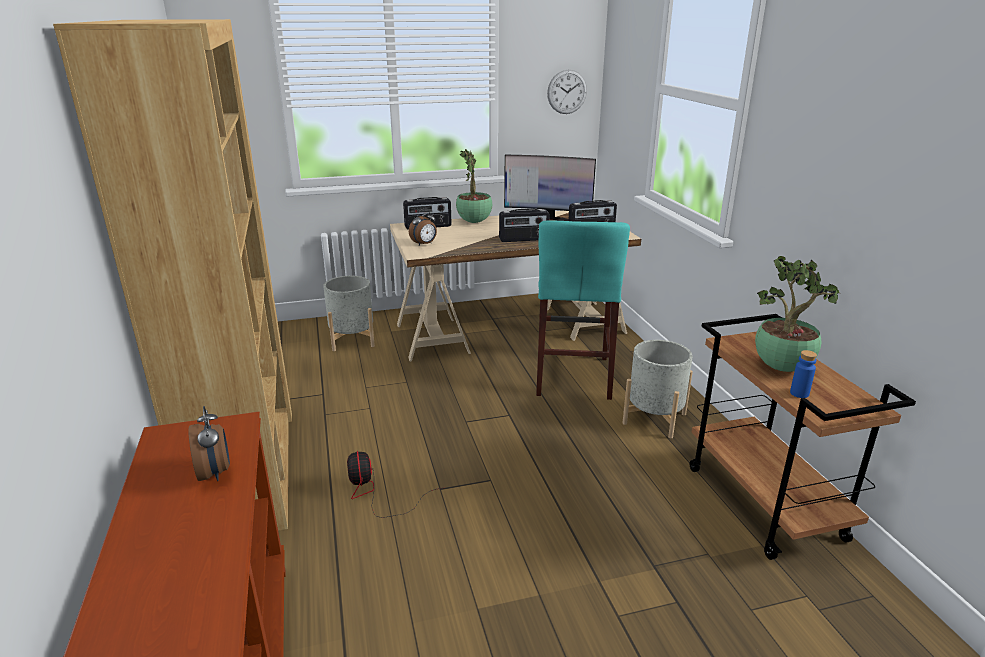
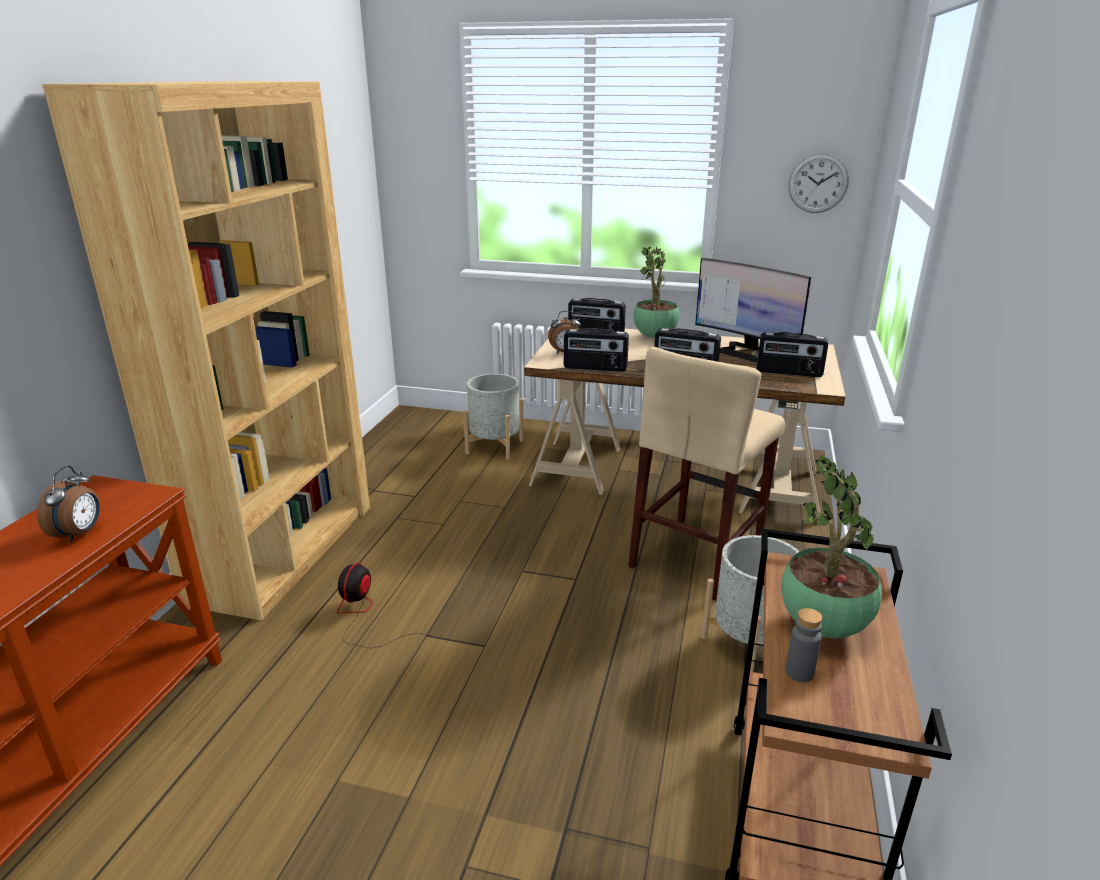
camera: 30 degrees right, 0 degrees up
(461, 250) = (595, 368): none -> radio
(573, 376) = (697, 556): turquoise stool -> beige stool
(799, 393) = (799, 672): blue bottle -> grey bottle

